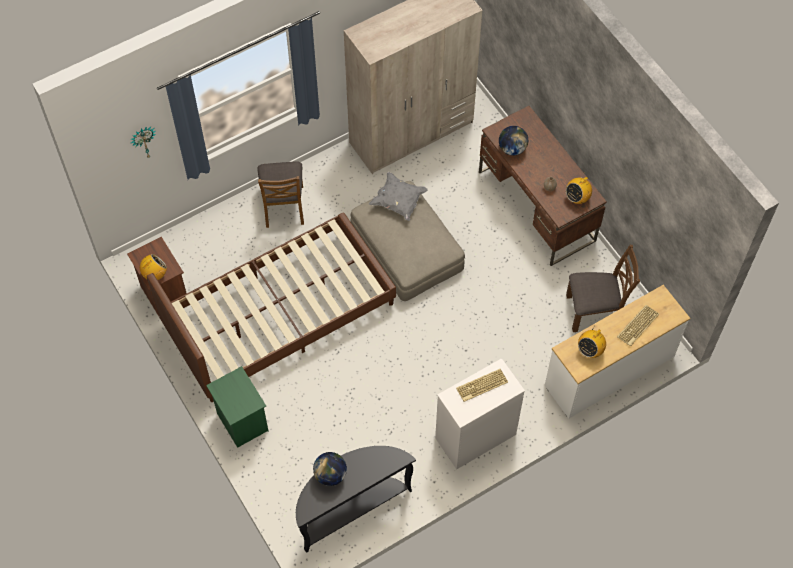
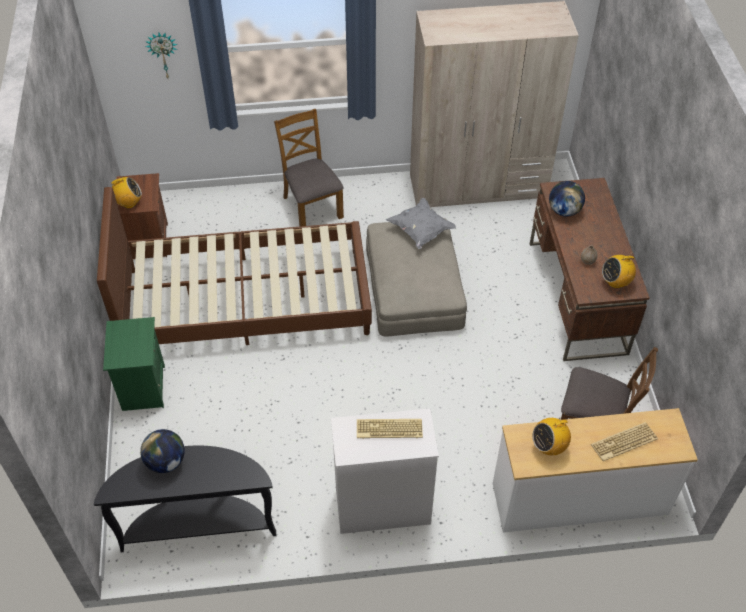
camera: 25 degrees right, 10 degrees down
(283, 206) = (311, 207): brown chair -> brown chair turned 135 degrees clockwise

